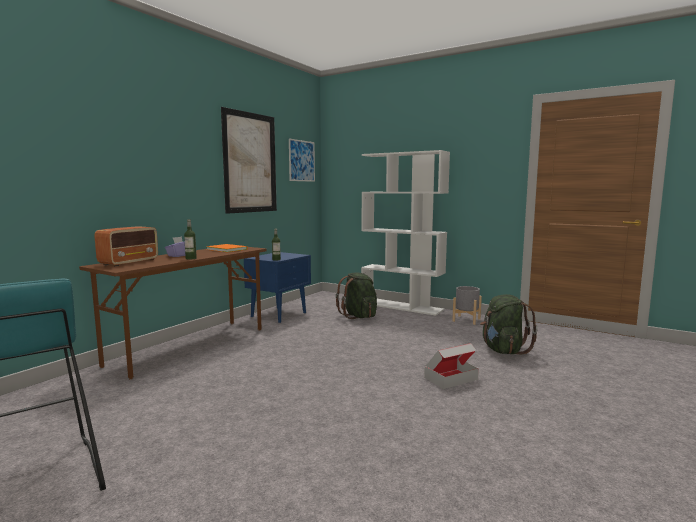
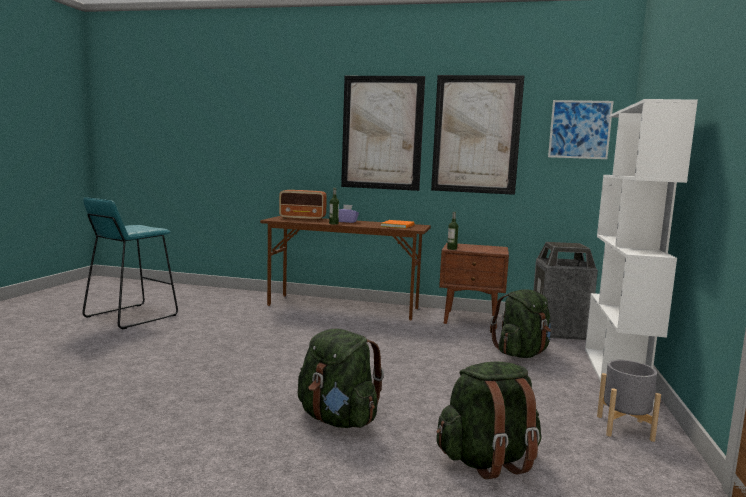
camera: 70 degrees right, 0 degrees up
(181, 159) = (382, 133): none -> picture
(279, 314) = (471, 319): blue nightstand -> brown nightstand
(326, 301) = (559, 331): none -> trash can
(451, 378) = (338, 419): cardboard box -> green backpack

